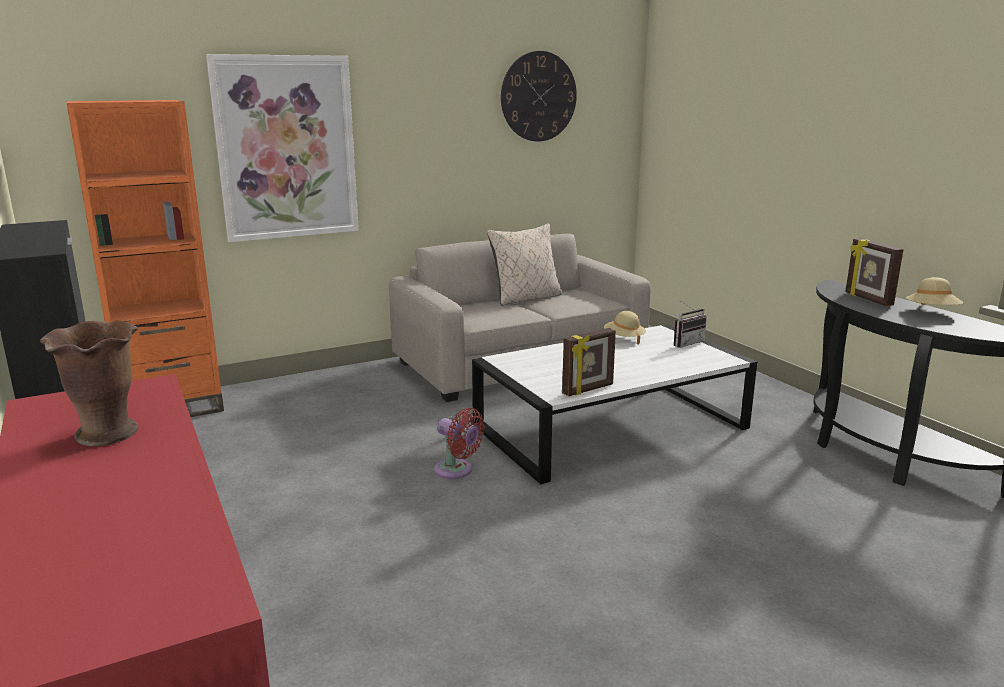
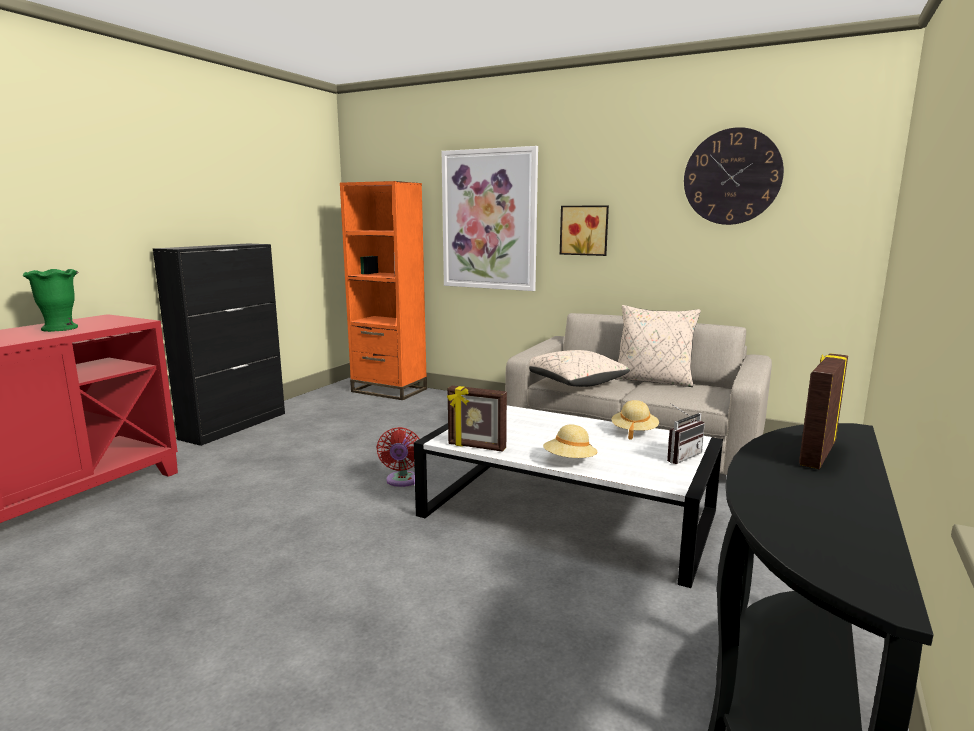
camera: 55 degrees right, 5 degrees down
(107, 434) = (59, 329): brown vase -> green vase
(408, 154) = (584, 230): none -> picture
(490, 317) = (573, 382): none -> beige pillow
(686, 343) = (680, 456): radio -> radio turned 60 degrees counterclockwise
(932, 312) = (849, 498): beige hat -> beige hat (569, 461)

